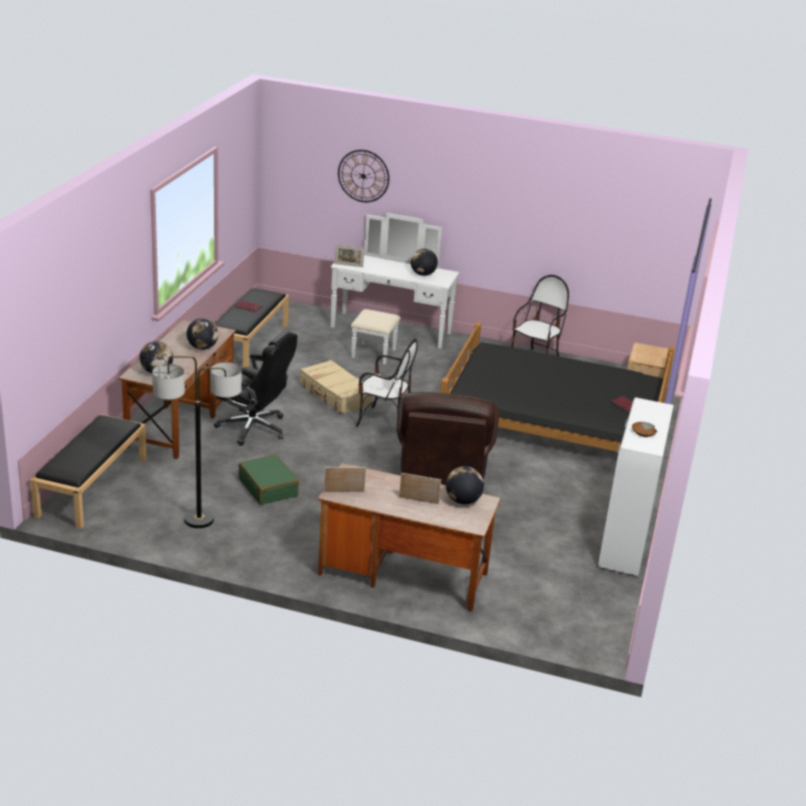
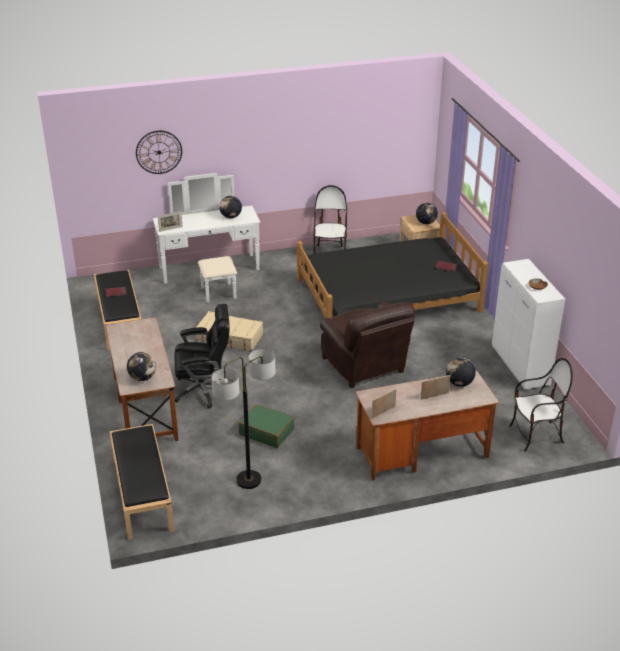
camera: 30 degrees left, 5 degrees up
(202, 348) = (151, 342): globe -> globe (426, 223)
(384, 422) = (286, 344): chair -> chair (536, 436)

